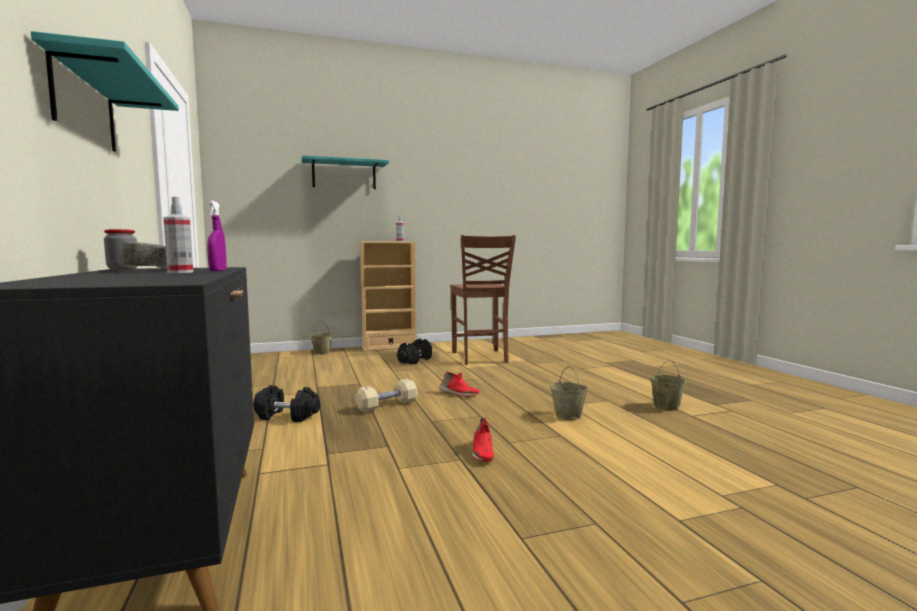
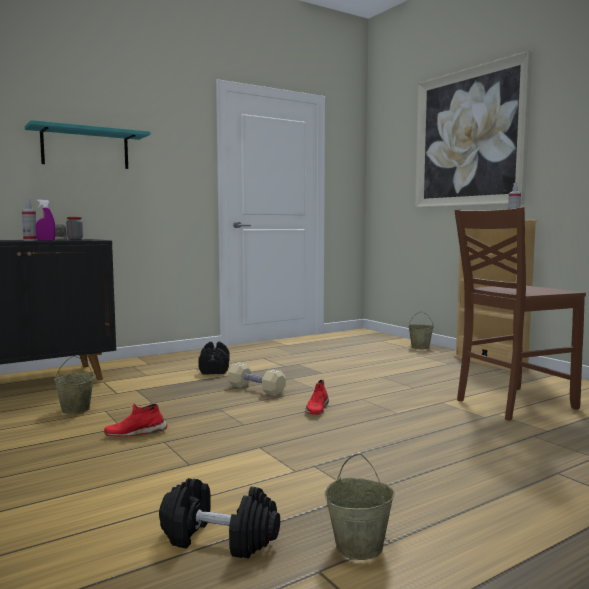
camera: 75 degrees right, 0 degrees up
(344, 175) = (469, 138): turquoise shelf -> picture
(414, 360) = (443, 378): black dumbbell -> black dumbbell (220, 539)
(568, 416) = (264, 467): beige bucket -> beige bucket (75, 410)

